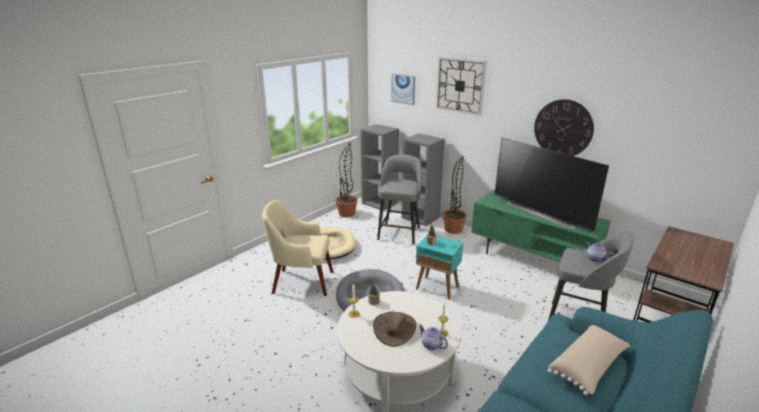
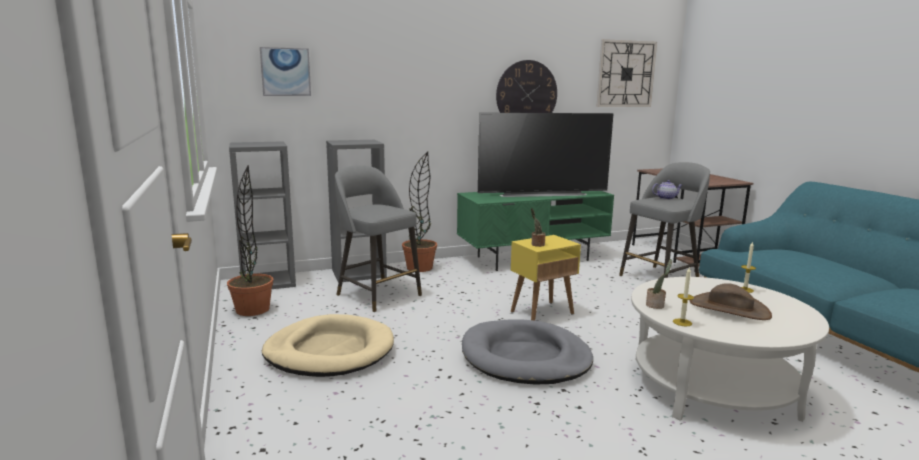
camera: 60 degrees left, 10 degrees down
(301, 282) = (416, 402): beige armchair -> none
(431, 345) = (769, 299): teapot -> none
(437, 288) = (542, 312): turquoise side table -> yellow side table
(460, 85) = (390, 56): wall clock -> wall clock (626, 74)
(588, 367) = (811, 257): beige pillow -> none

